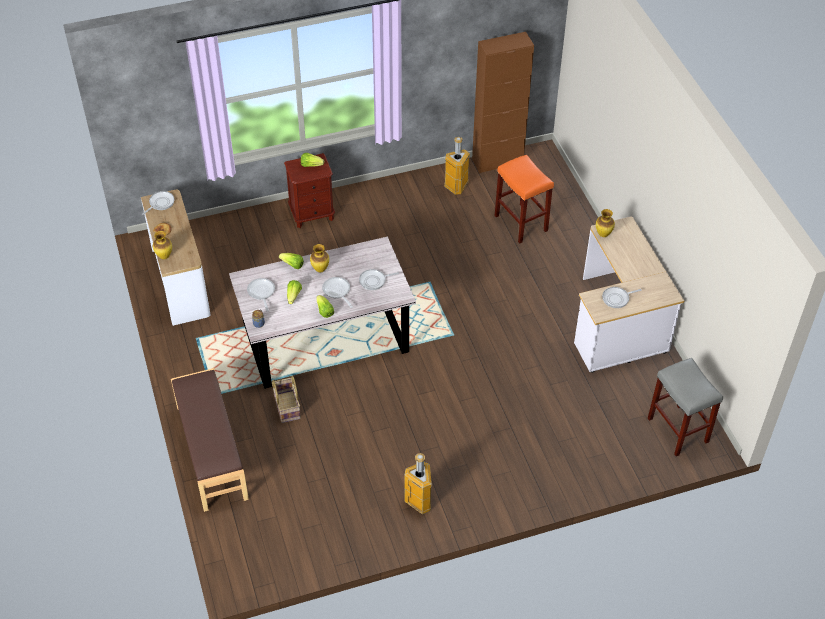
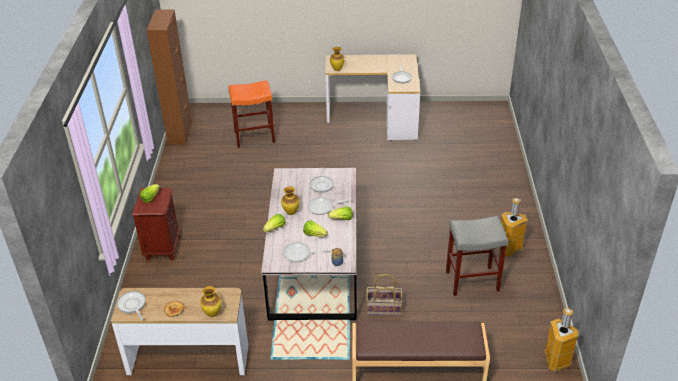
camera: 70 degrees left, 10 degrees down
(457, 186) = (192, 159): trash can -> trash can (555, 361)
(678, 430) = (481, 117): grey stool -> grey stool (472, 280)

